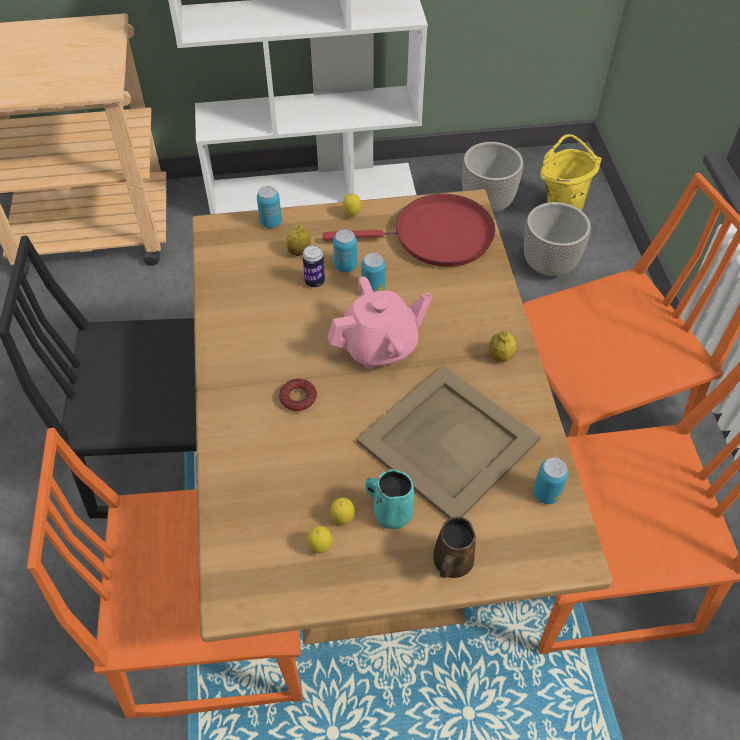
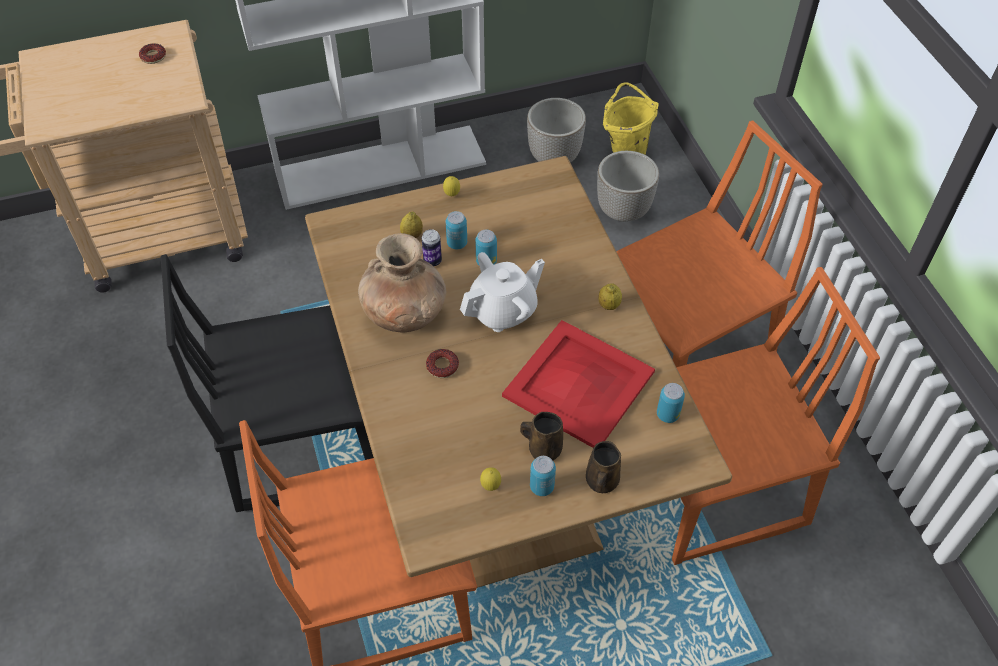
camera: 10 degrees left, 0 degrees up
(83, 44) = (153, 57): none -> donut
(271, 222) = (379, 211): can -> can (541, 487)
(271, 335) = (405, 314): none -> brown vase
(343, 519) = (504, 461): lemon -> none
(380, 346) = (503, 311): pink teapot -> white teapot
(391, 512) = (543, 449): turquoise mug -> brown mug
(436, 236) = (532, 206): red frying pan -> none
(450, 441) = (580, 384): beige tray -> red tray

